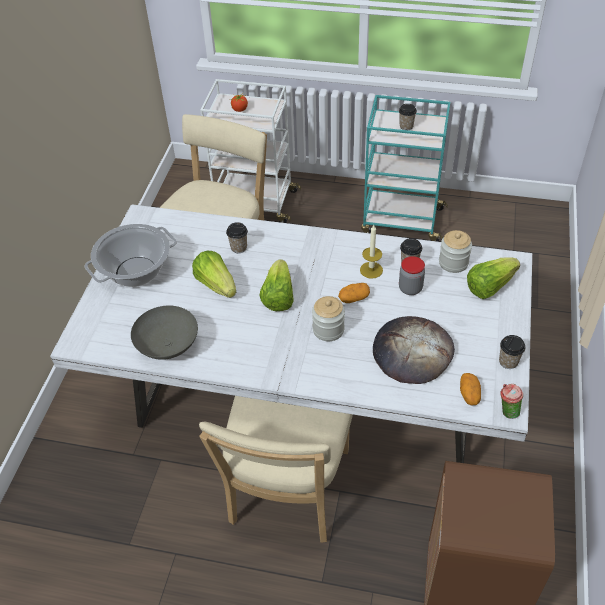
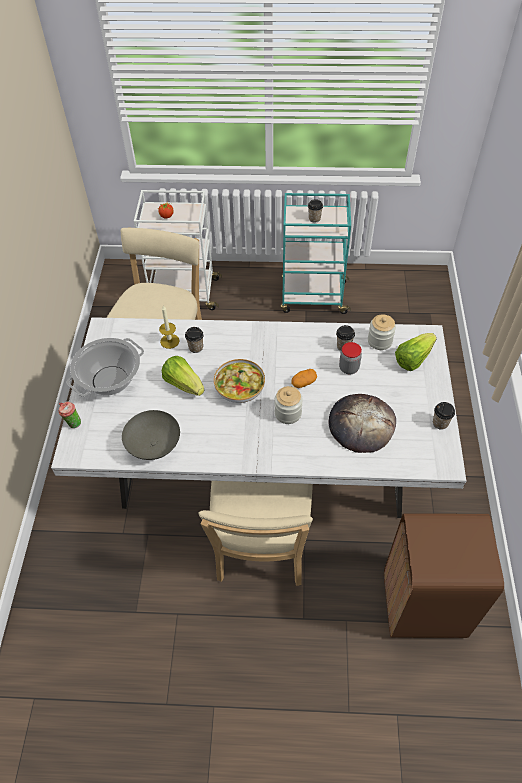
camera: 10 degrees left, 5 degrees up
(278, 296) = (239, 388): lettuce -> bowl
(371, 270) = (313, 355): candle -> candle (169, 341)
(469, 394) = (414, 455): potato -> none
(507, 412) = (447, 466): cup -> cup (72, 423)

